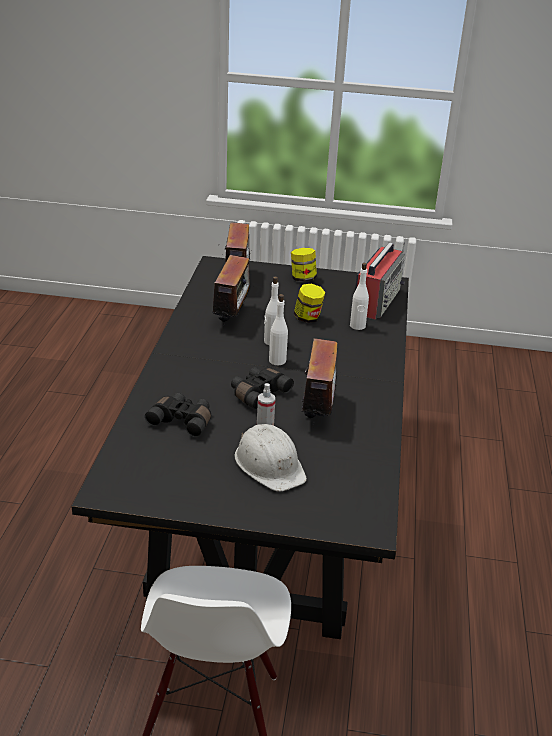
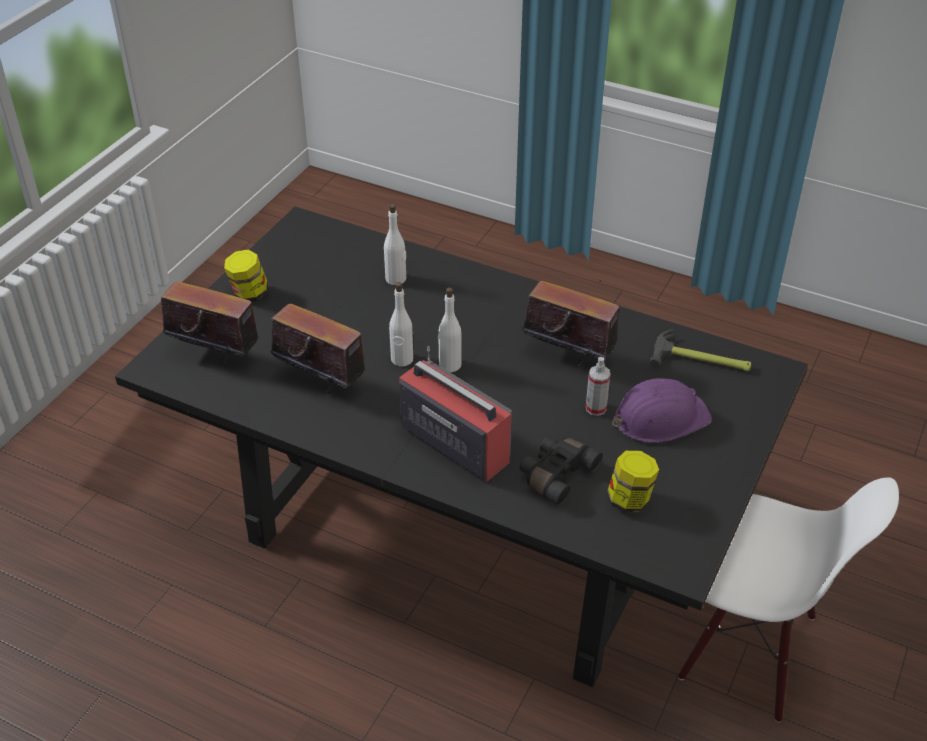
camera: 70 degrees left, 10 degrees up
(258, 393) = (517, 397): black binoculars -> none
(269, 464) = (660, 418): white hard hat -> purple hard hat
(308, 318) = (358, 315): jar -> jar (630, 500)
(357, 481) = (701, 360): none -> hammer
(377, 301) = (342, 247): radio -> radio (454, 442)

